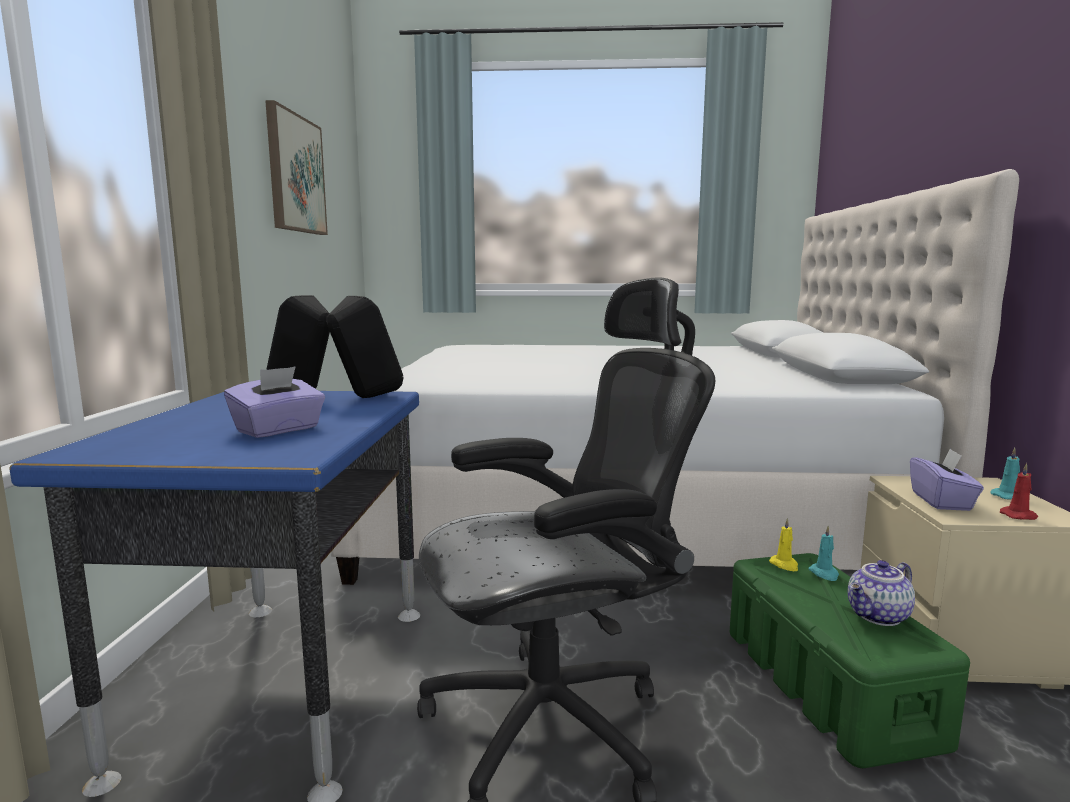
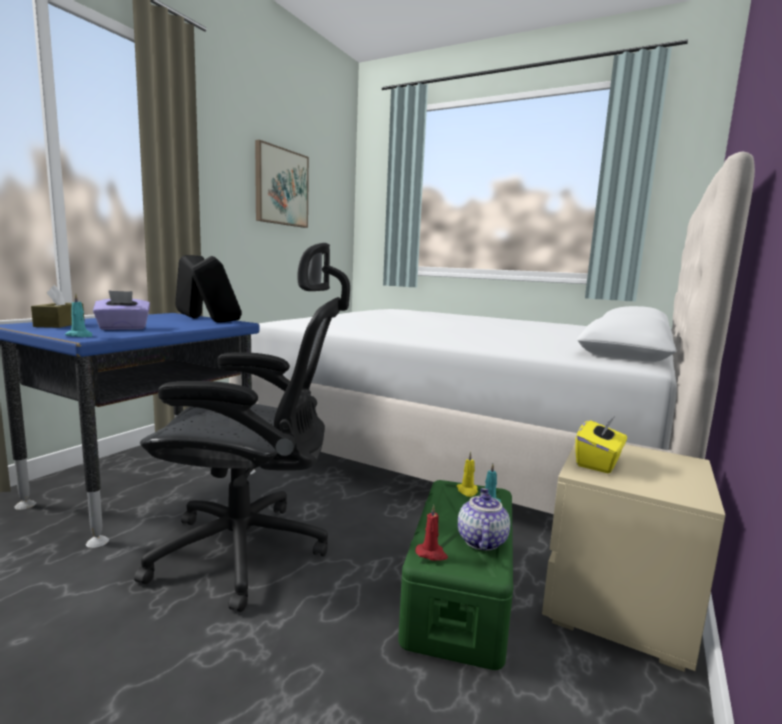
camera: 25 degrees right, 0 degrees up
(147, 439) = (60, 324): none -> brown tissue box
(879, 616) = (480, 540): teapot -> teapot turned 105 degrees clockwise
(941, 501) = (599, 463): purple tissue box -> yellow tissue box
(1008, 496) = (680, 473): turquoise candle -> turquoise candle (80, 336)
(1019, 516) = (651, 487): red candle -> red candle (431, 554)

